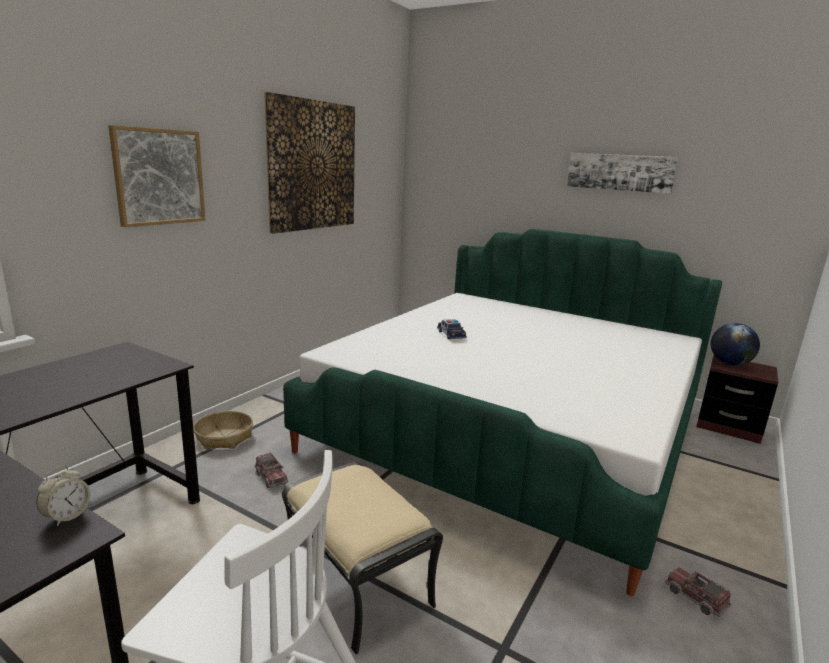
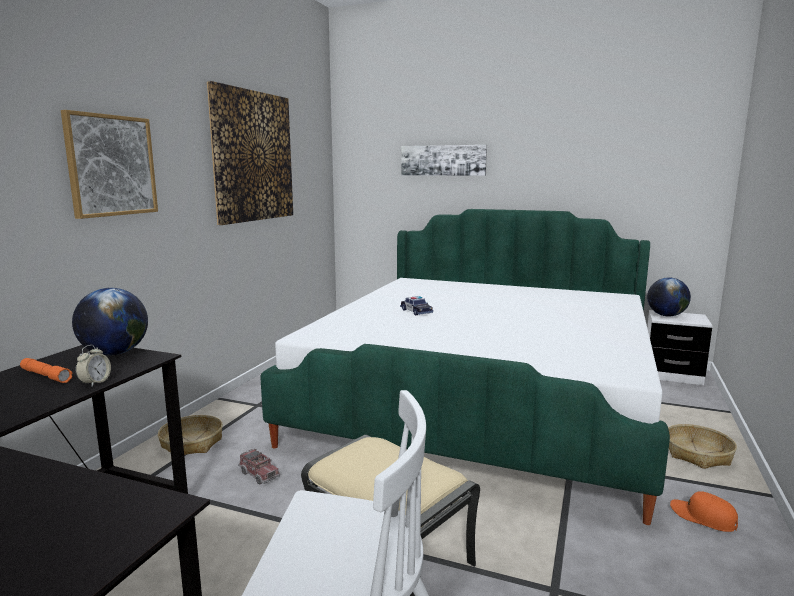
camera: 10 degrees left, 5 degrees down
(67, 516) = (135, 494): alarm clock -> alarm clock (95, 382)
(69, 375) = (46, 376): none -> orange flashlight
(138, 357) = (115, 353): none -> globe
(620, 172) = (546, 150): picture -> picture (443, 160)
(695, 598) = (703, 517): toy truck -> orange cap
(720, 524) = (698, 454): none -> basket
(728, 427) = (672, 375): brown nightstand -> white nightstand

